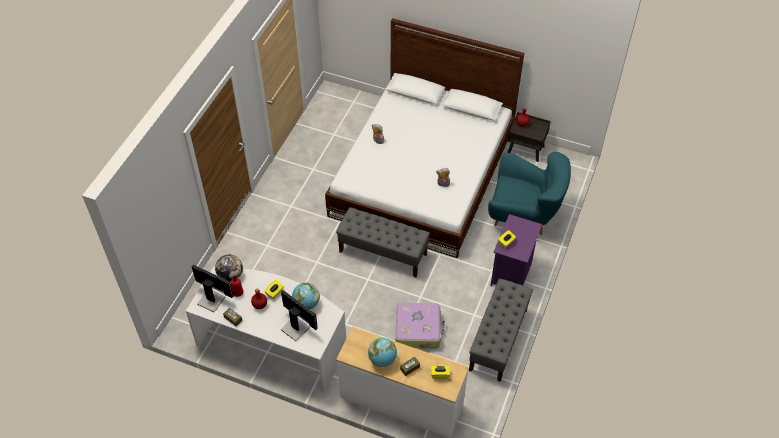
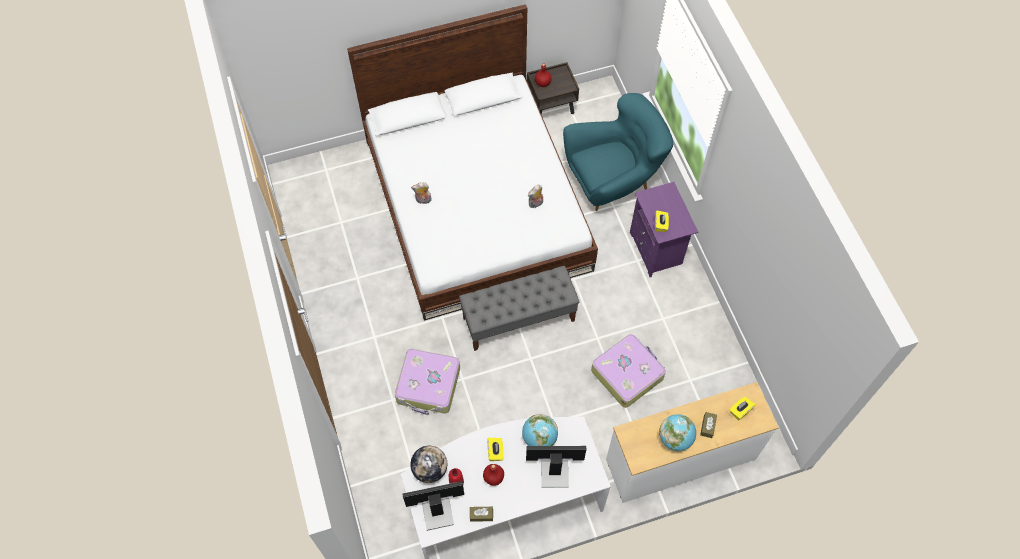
camera: 40 degrees left, 10 degrees up
(294, 252) = (428, 385): none -> suitcase
(498, 340) = (707, 327): grey bench -> none

